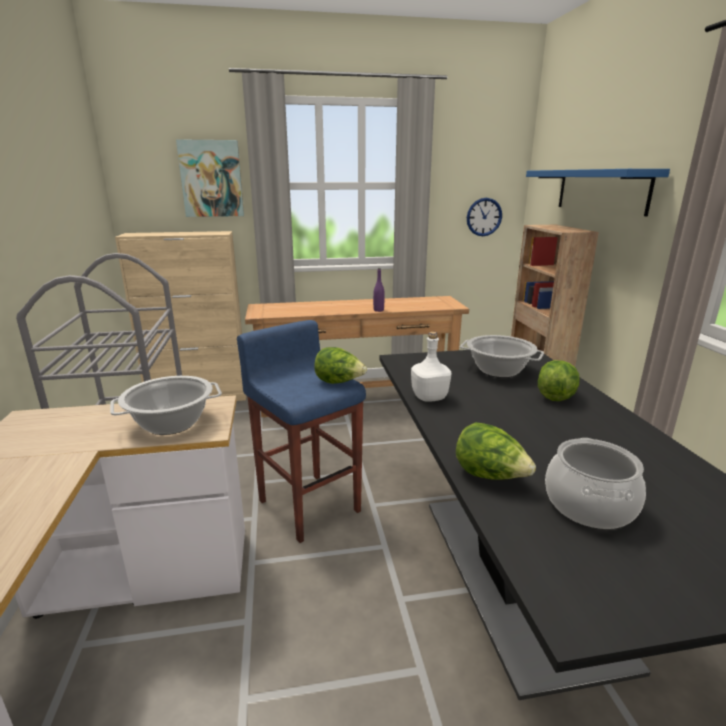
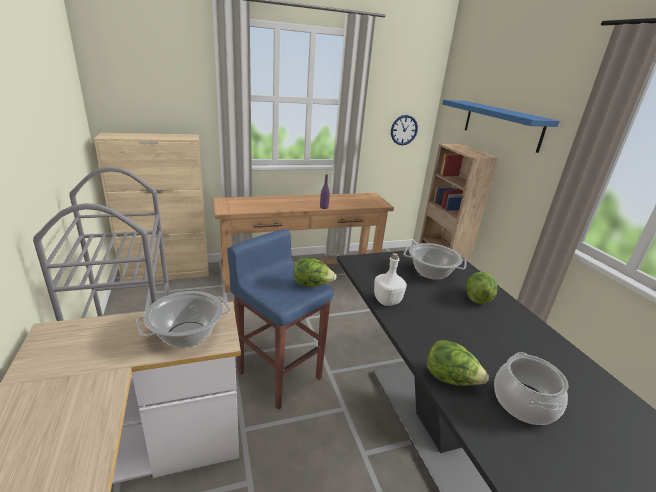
camera: 10 degrees left, 5 degrees up
(211, 179) = (181, 88): picture -> none

